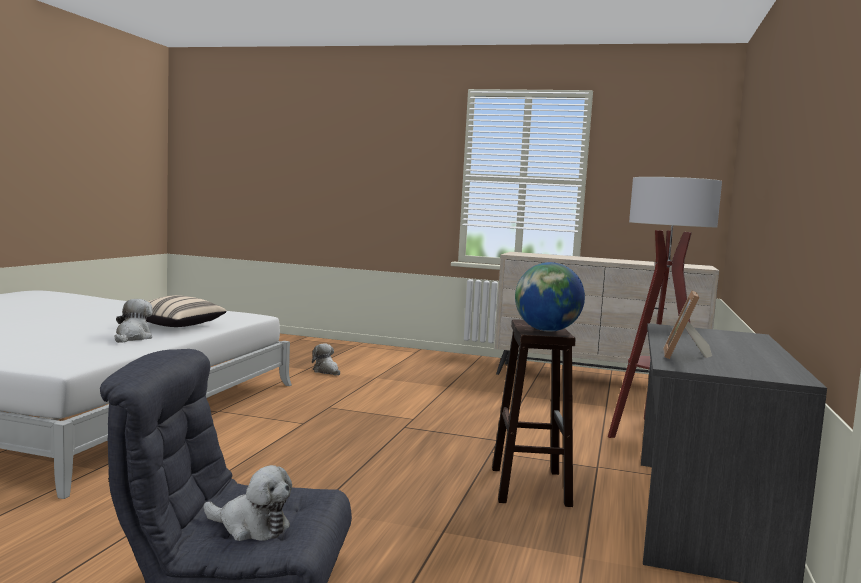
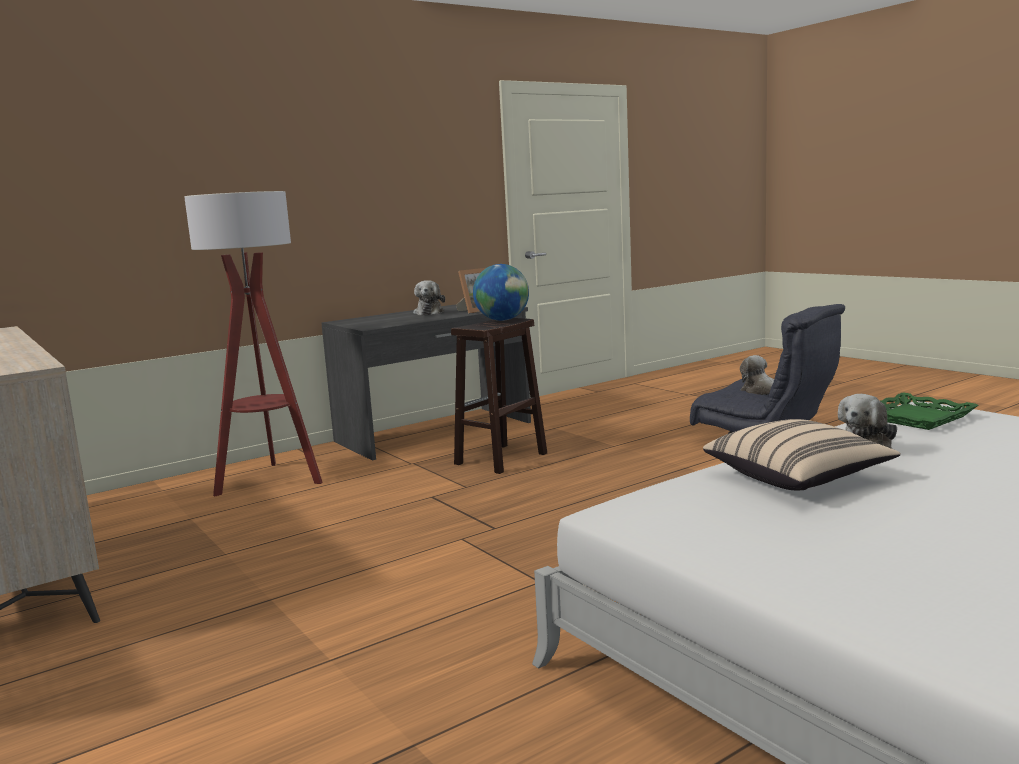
camera: 140 degrees left, 5 degrees up
(80, 356) = (917, 418): none -> green tray
(326, 371) = (386, 716): plush toy -> plush toy (429, 312)

